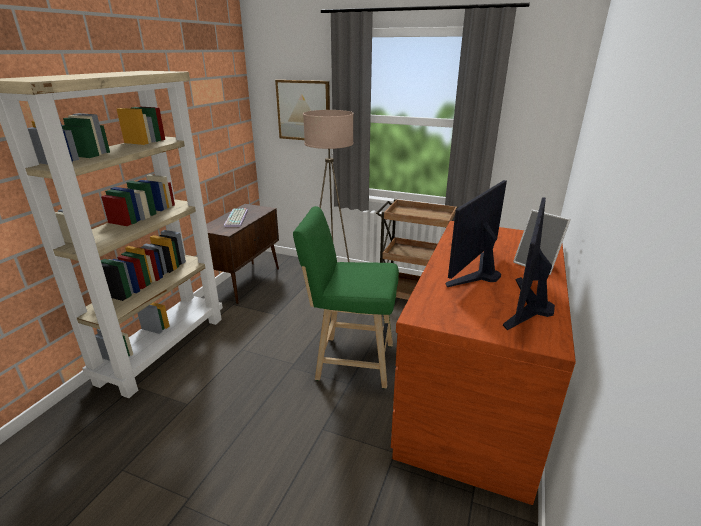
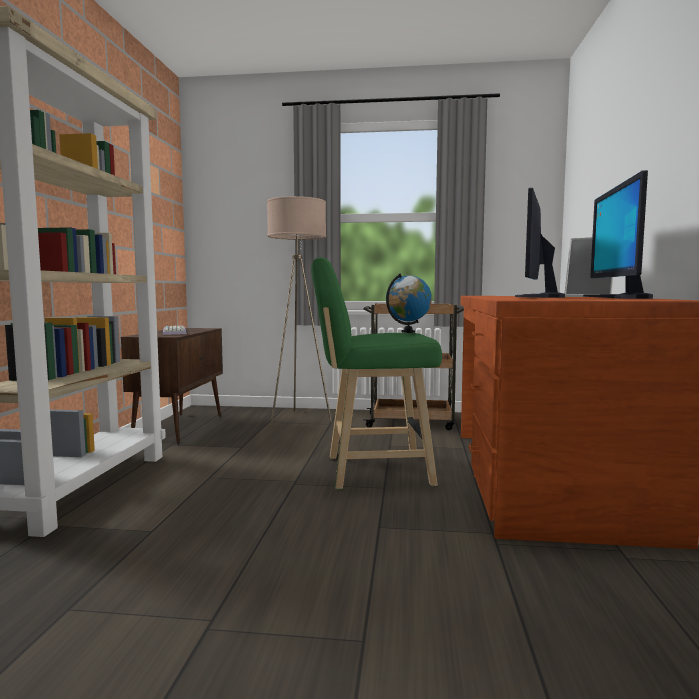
camera: 15 degrees left, 20 degrees down
(304, 110) = (255, 215): picture -> none
(380, 271) = (408, 332): none -> globe

